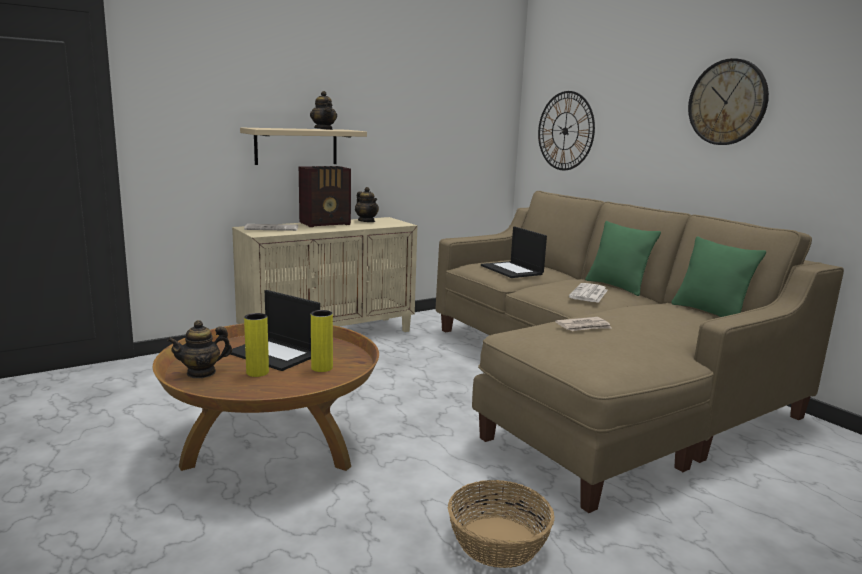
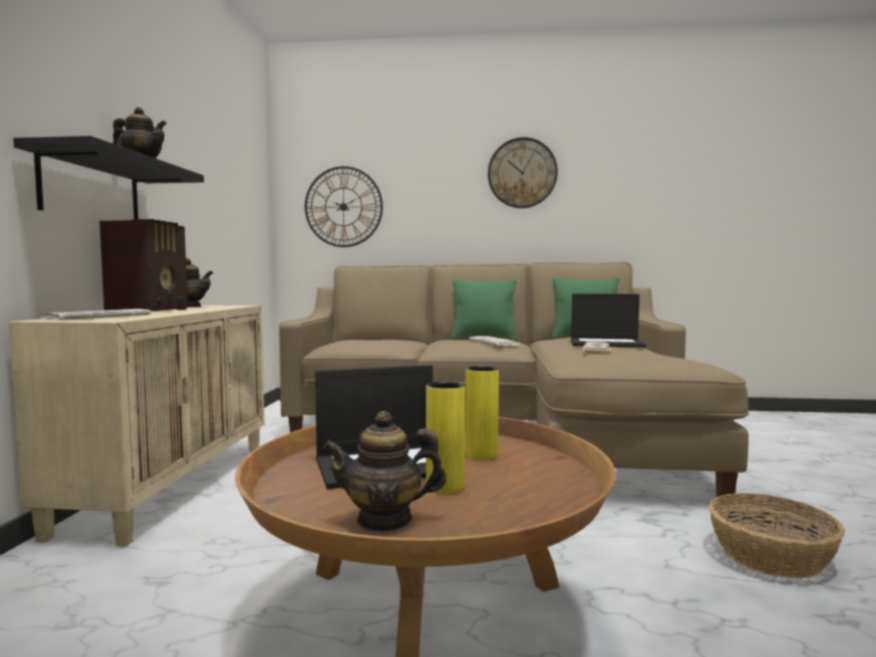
camera: 50 degrees left, 10 degrees down
(201, 373) = (385, 520): teapot -> teapot turned 75 degrees clockwise
(296, 146) = (91, 189): beige shelf -> black shelf
(512, 270) = (383, 342): laptop -> laptop (607, 343)

